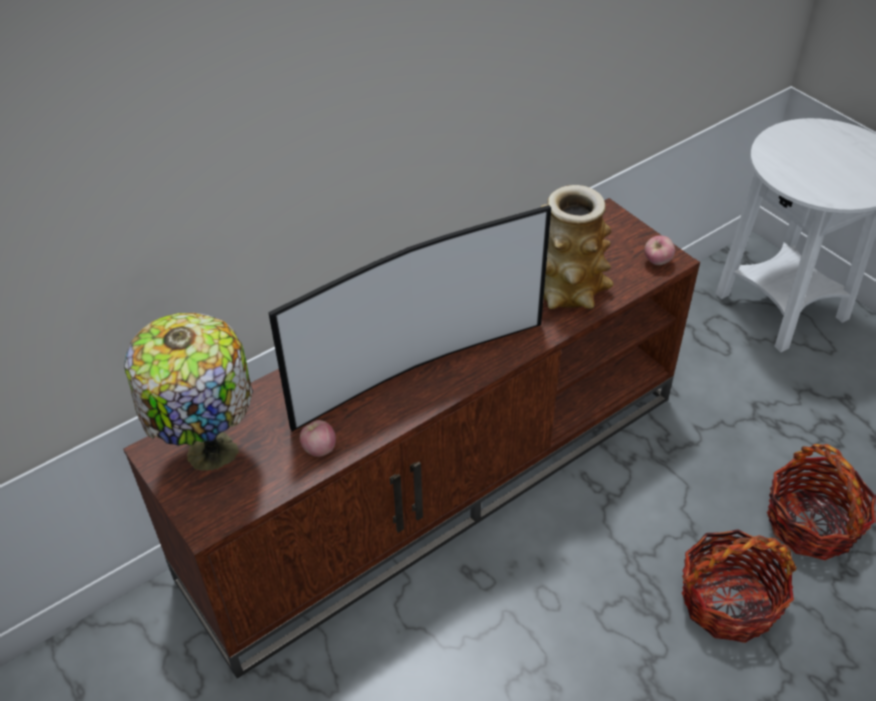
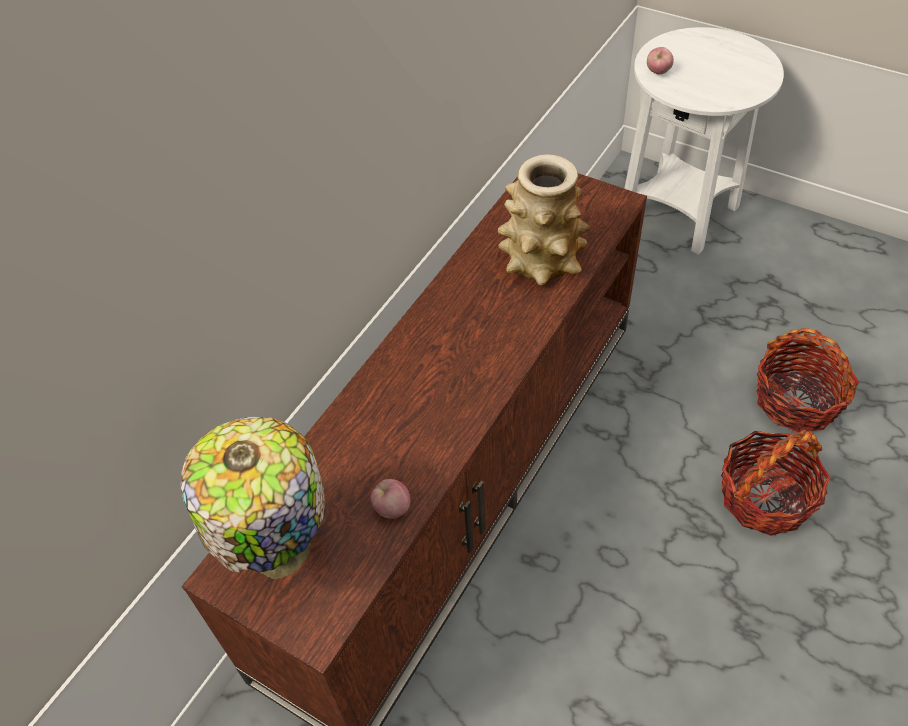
camera: 20 degrees left, 5 degrees up
(415, 367) = (442, 387): television -> none
(657, 262) = (610, 207): apple -> apple (658, 72)

